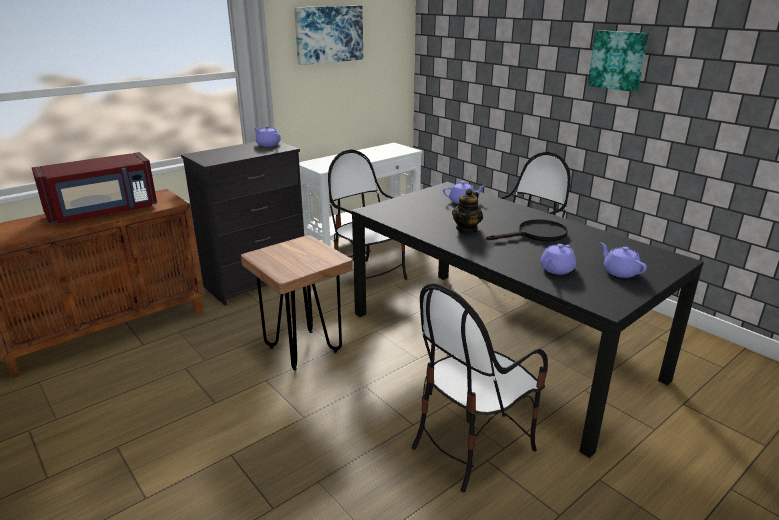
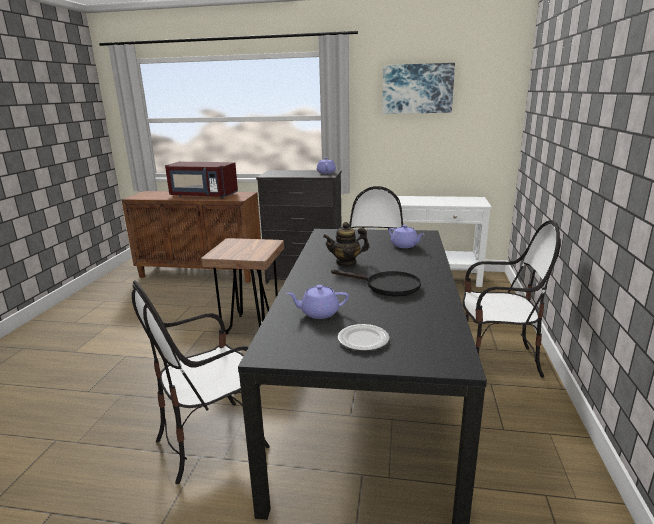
camera: 50 degrees right, 5 degrees down
(471, 445) = (212, 440): chair -> chair turned 45 degrees counterclockwise
(618, 60) = (623, 105): picture -> none
(619, 272) = (362, 340): purple teapot -> plate

